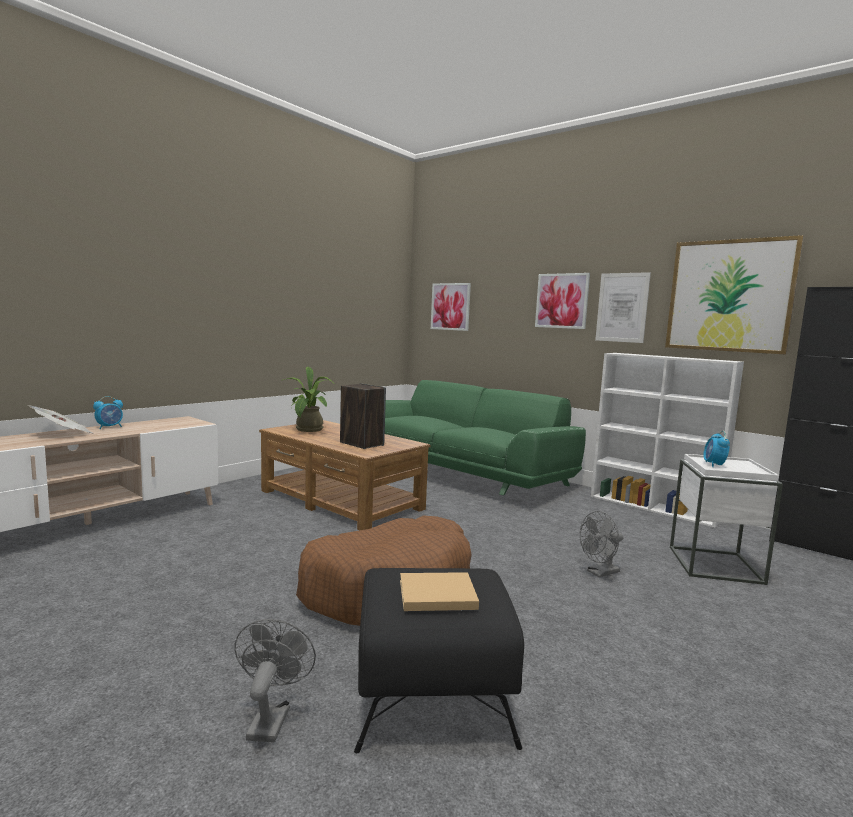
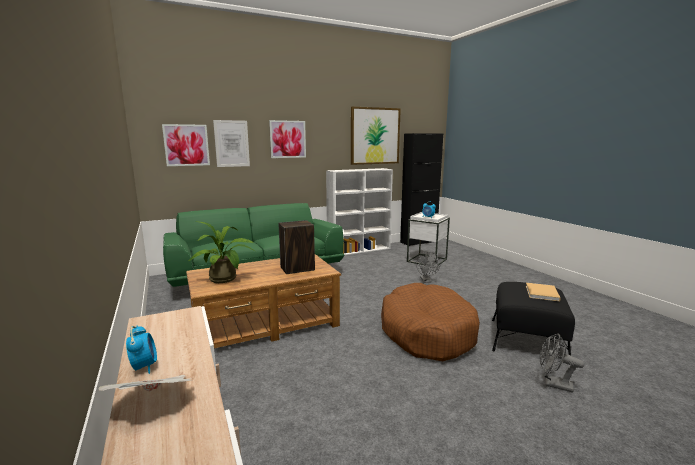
camera: 65 degrees left, 5 degrees up
(622, 307) = (325, 143): picture -> picture (232, 143)

